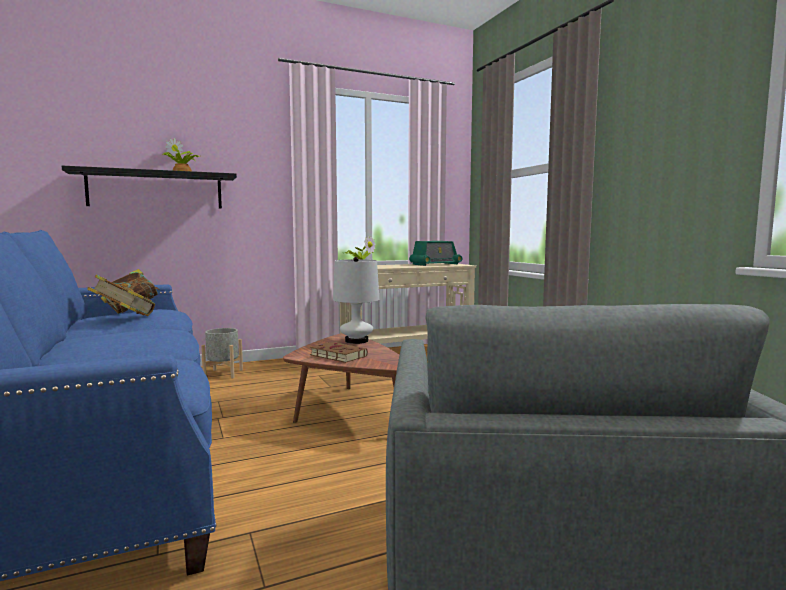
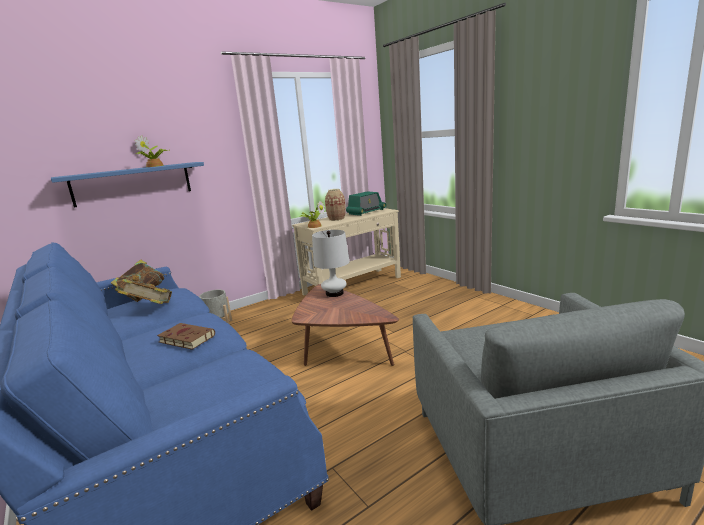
camera: 10 degrees left, 10 degrees up
(156, 190) = (132, 183): black shelf -> blue shelf
(337, 355) = (331, 313): brown book -> brown book (185, 339)
(393, 266) = (336, 219): none -> vase

